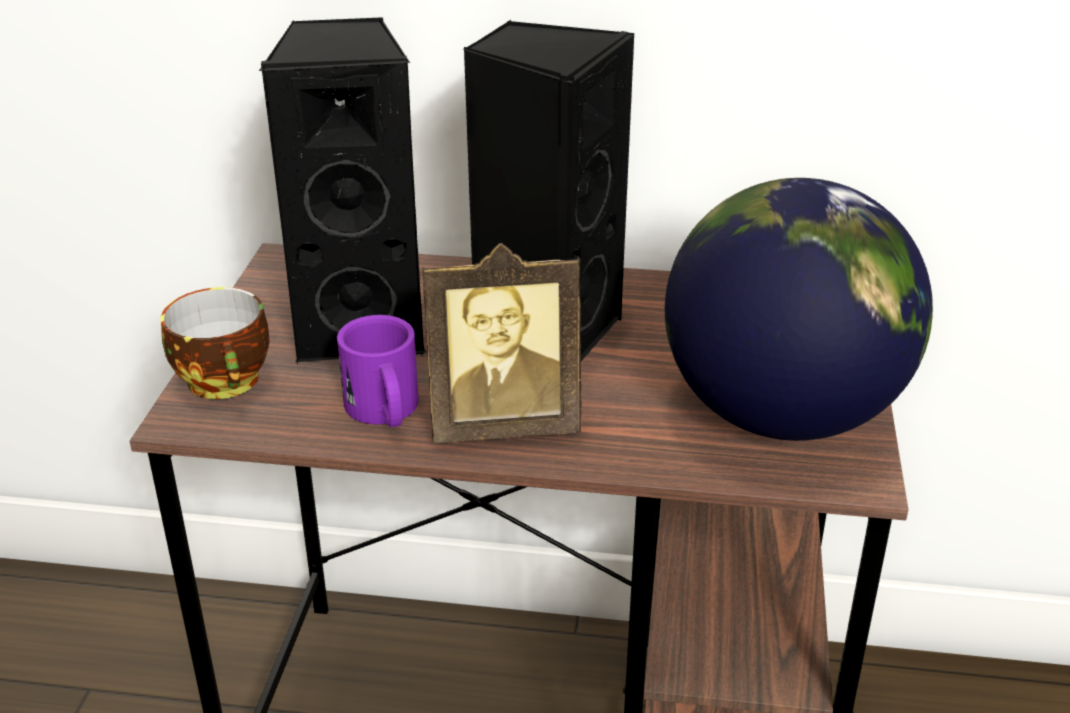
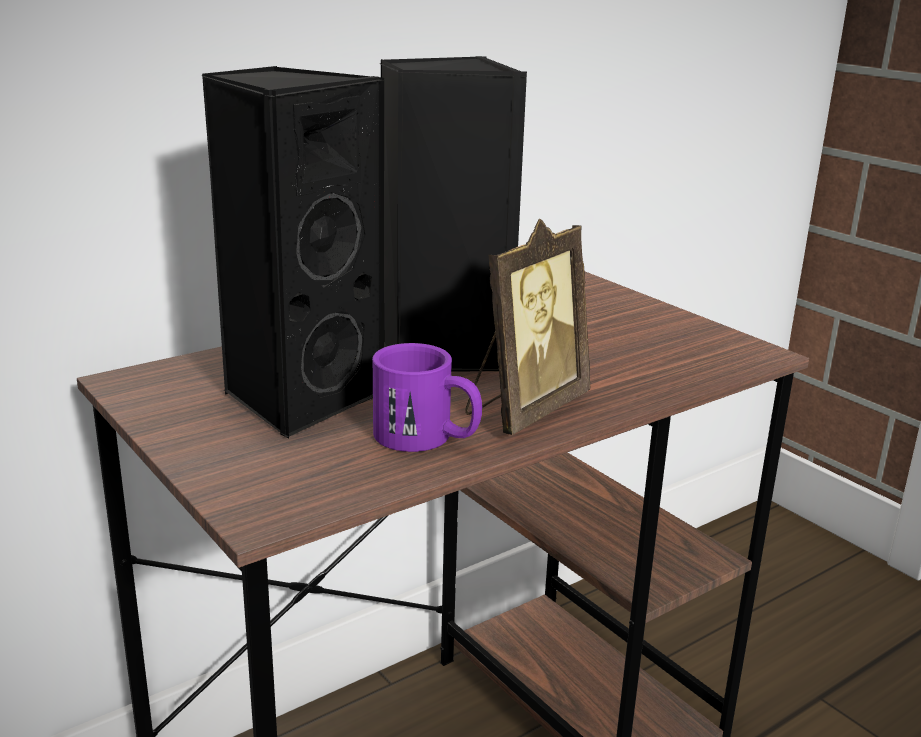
camera: 45 degrees left, 10 degrees down
(227, 382) = (249, 474): cup -> none
(781, 413) = (665, 340): globe -> none

